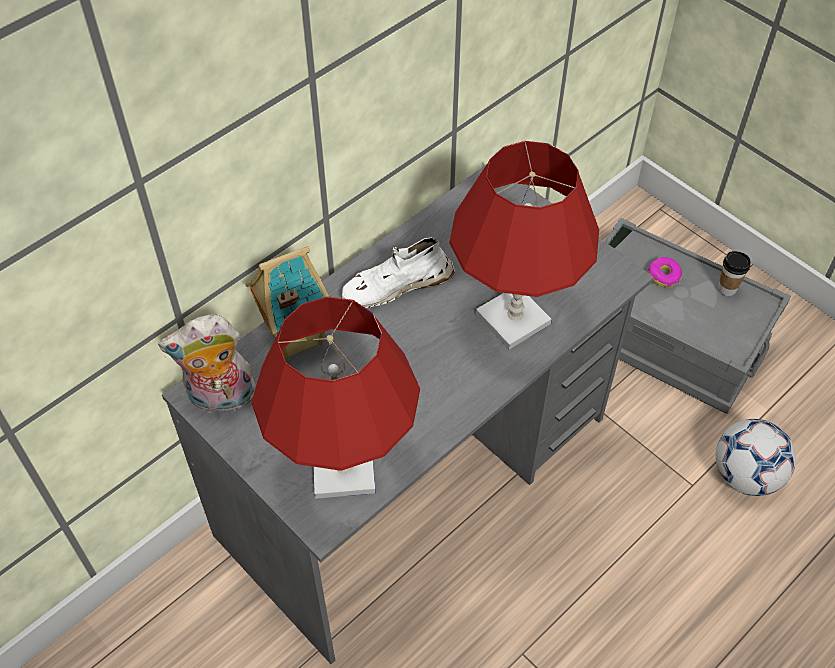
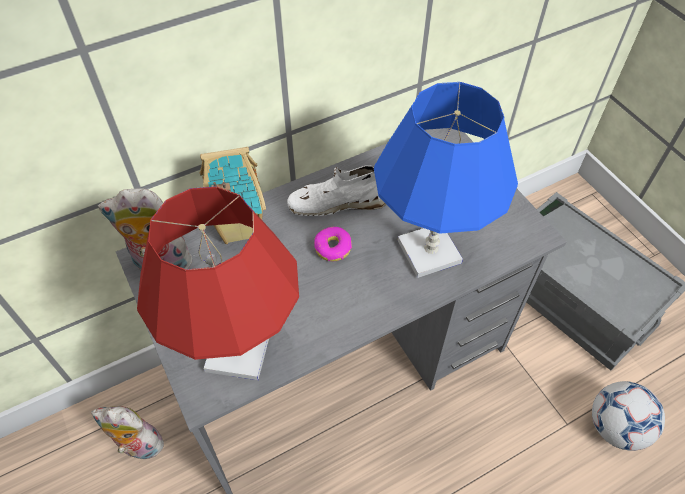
camera: 15 degrees right, 0 degrees up
(199, 634) = (138, 446): none -> plush toy
(513, 319) = (429, 252): red table lamp -> blue table lamp
(663, 276) = (581, 245): donut -> donut (332, 248)
(727, 289) = (633, 267): cup -> none

